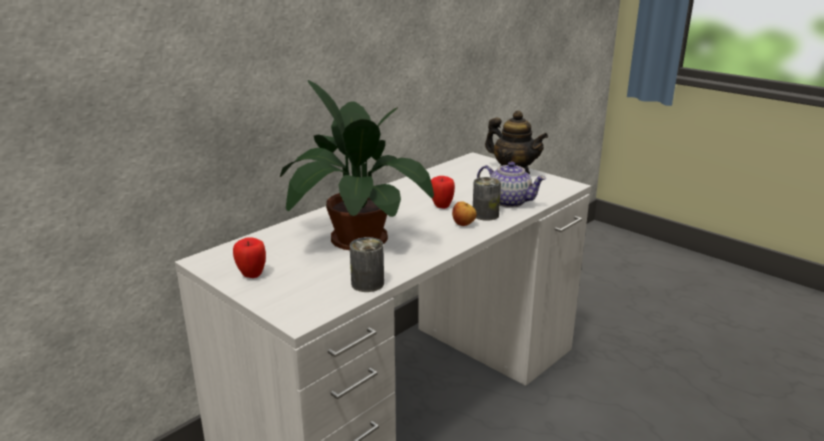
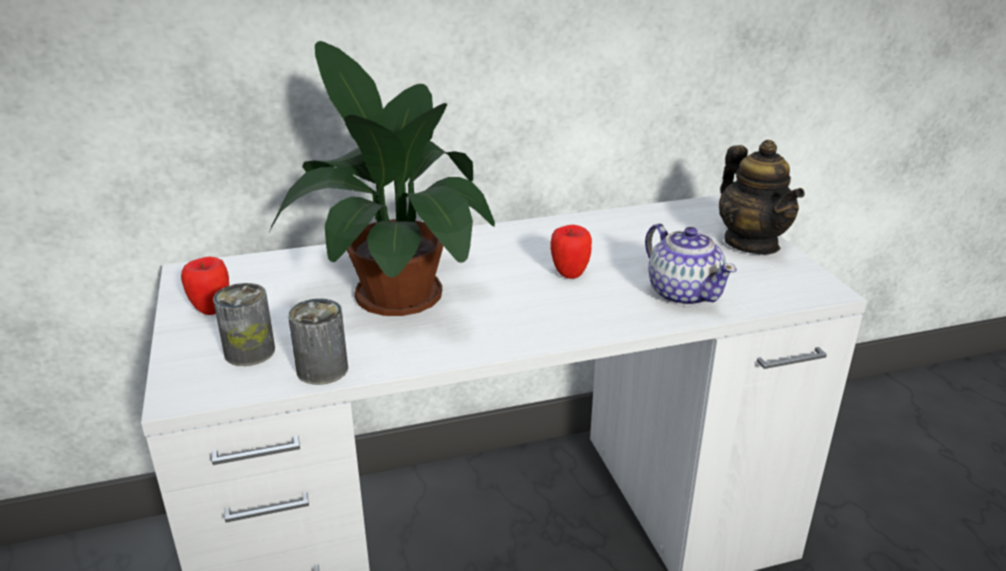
camera: 30 degrees right, 5 degrees up
(463, 225) = (565, 314): apple -> none
(485, 215) = (619, 306): can -> can (249, 352)

